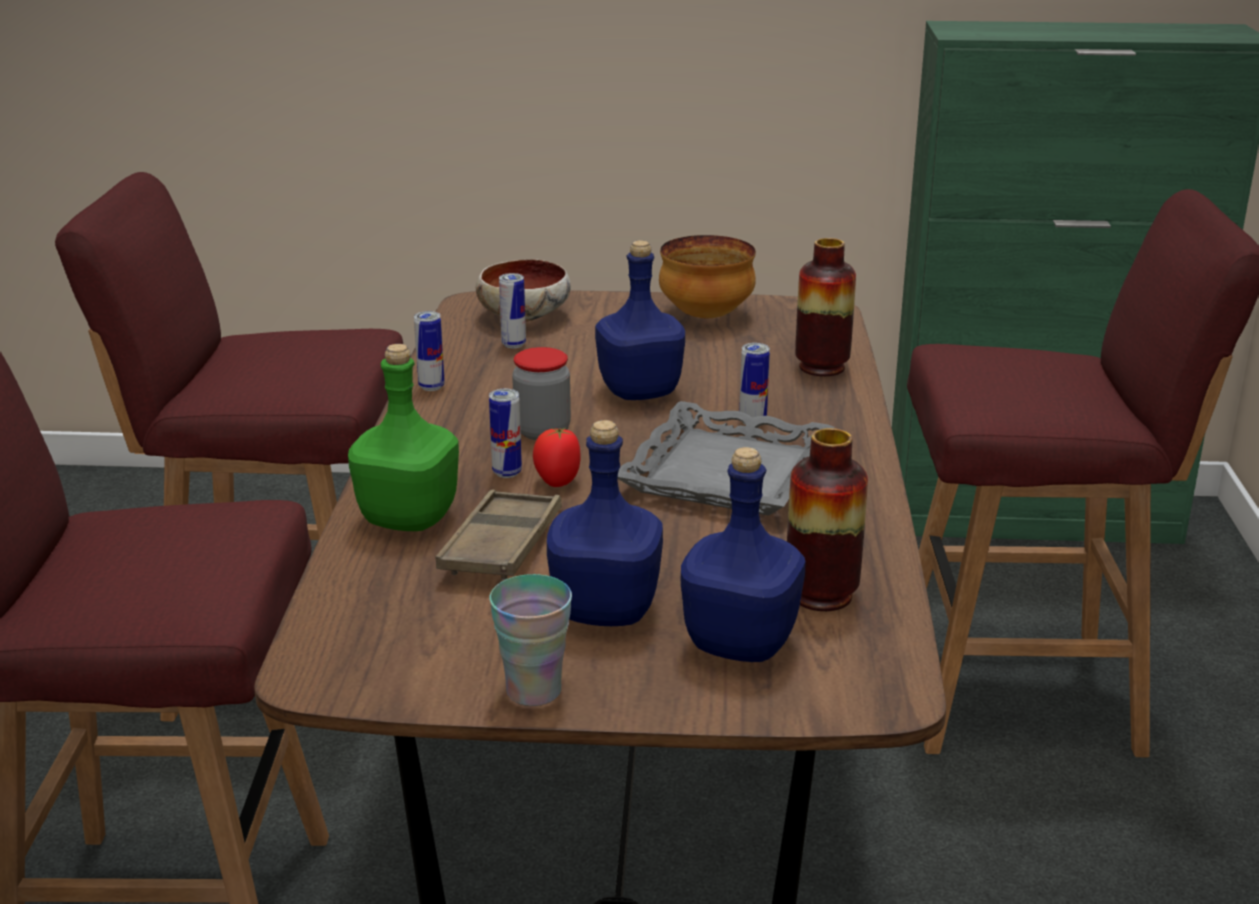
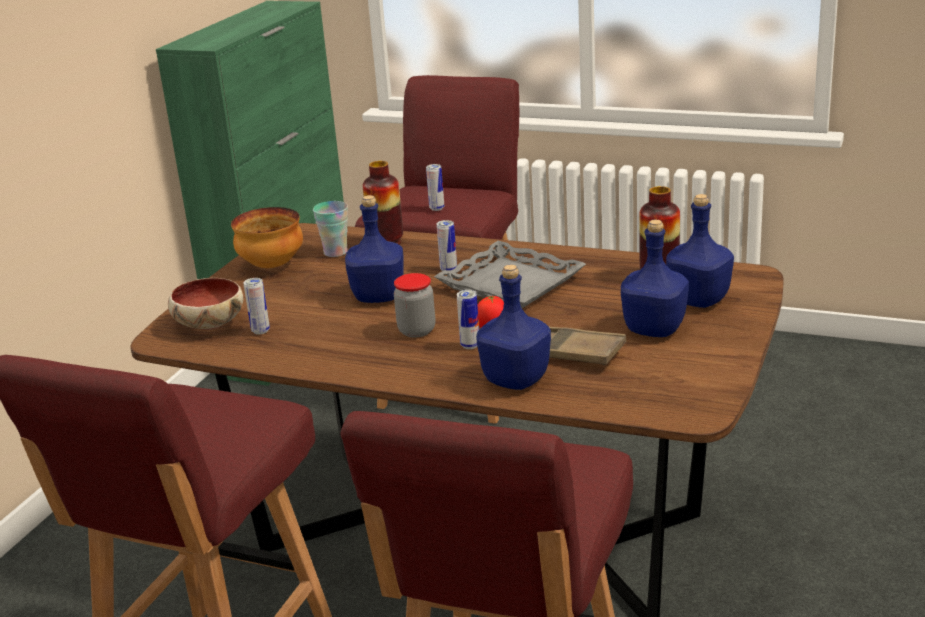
camera: 70 degrees left, 0 degrees up
(408, 519) = (517, 380): green bottle -> blue bottle
(431, 387) = (311, 364): can -> can (437, 208)
(533, 691) = (729, 353): cup -> cup (335, 252)

